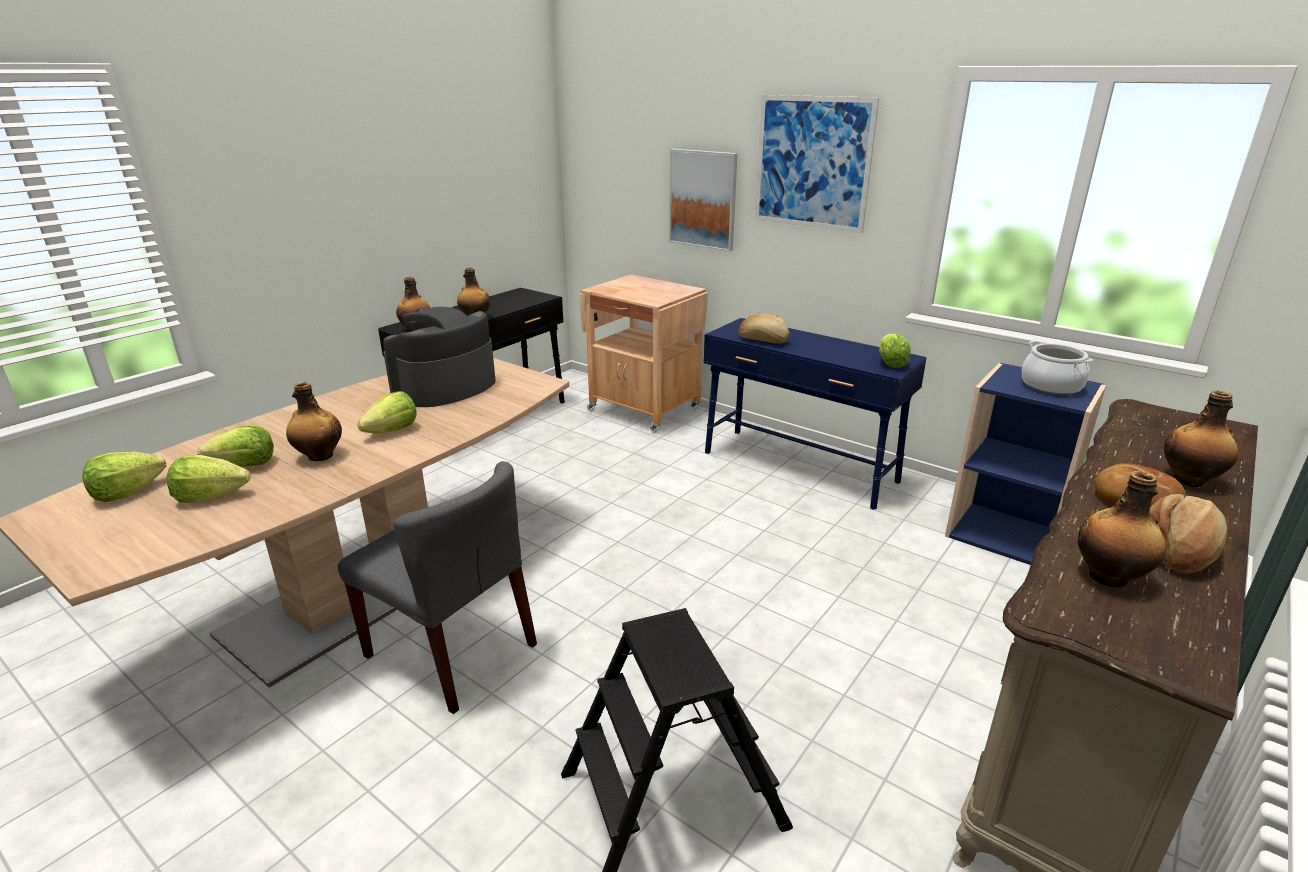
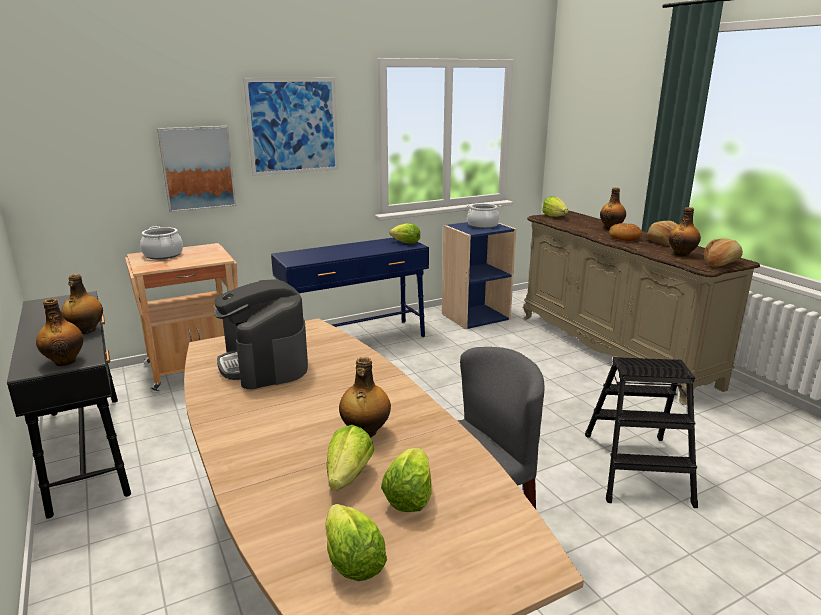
camera: 65 degrees left, 5 degrees down
(392, 431) = (342, 394): lettuce -> lettuce (554, 216)
(641, 284) = (163, 255): none -> cooking pot
(763, 340) = (326, 257): bread -> bread (721, 263)

